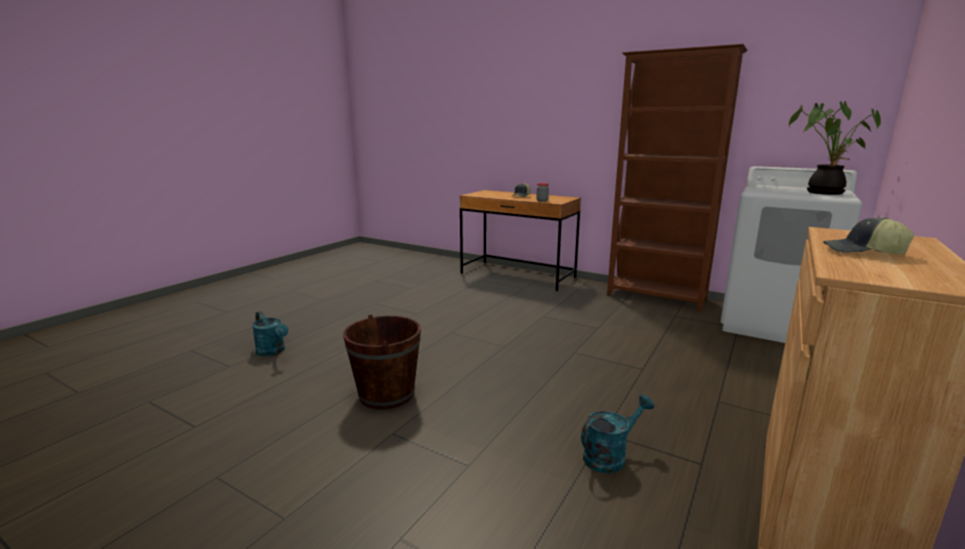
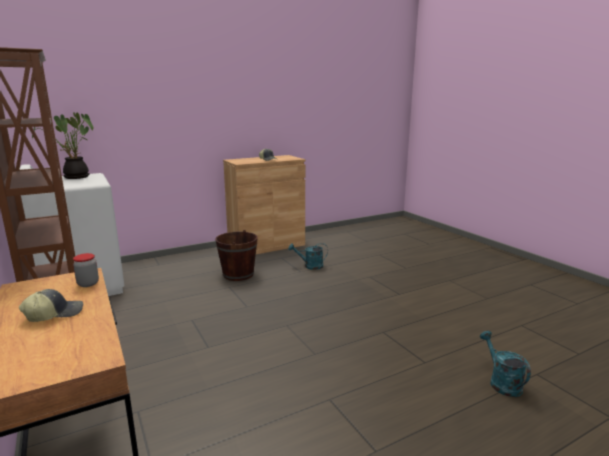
camera: 150 degrees left, 0 degrees up
(386, 394) = (397, 313): brown bucket -> brown bucket (238, 274)

